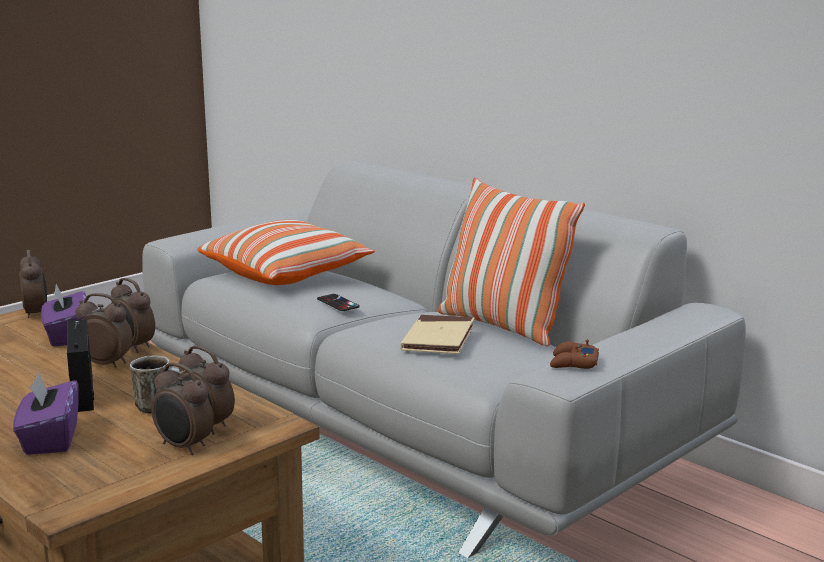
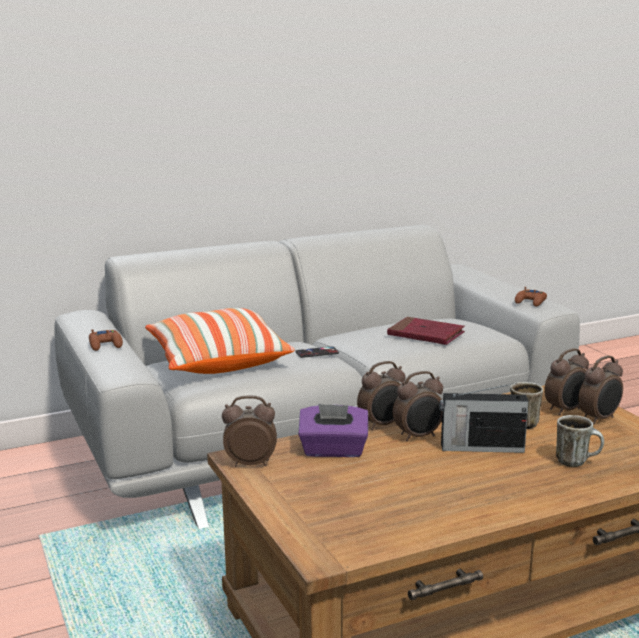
camera: 70 degrees left, 0 degrees up
(50, 439) = (577, 462): purple tissue box -> mug
(106, 364) = (418, 436): alarm clock -> alarm clock turned 150 degrees counterclockwise
(245, 224) = (105, 344): none -> brown game controller
(438, 339) = (425, 335): beige book -> red book
(502, 326) = (386, 322): pillow -> none

